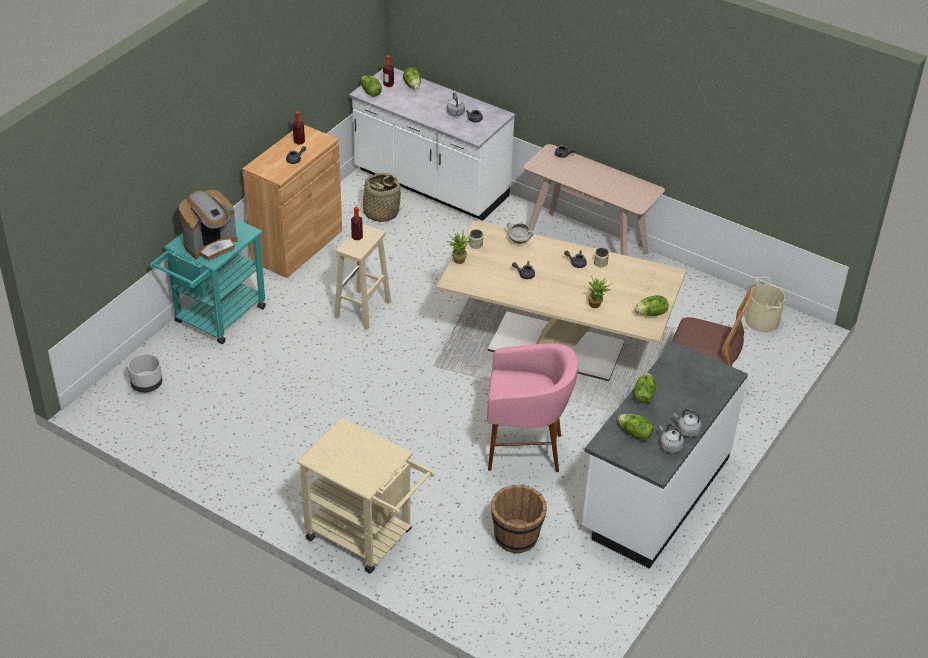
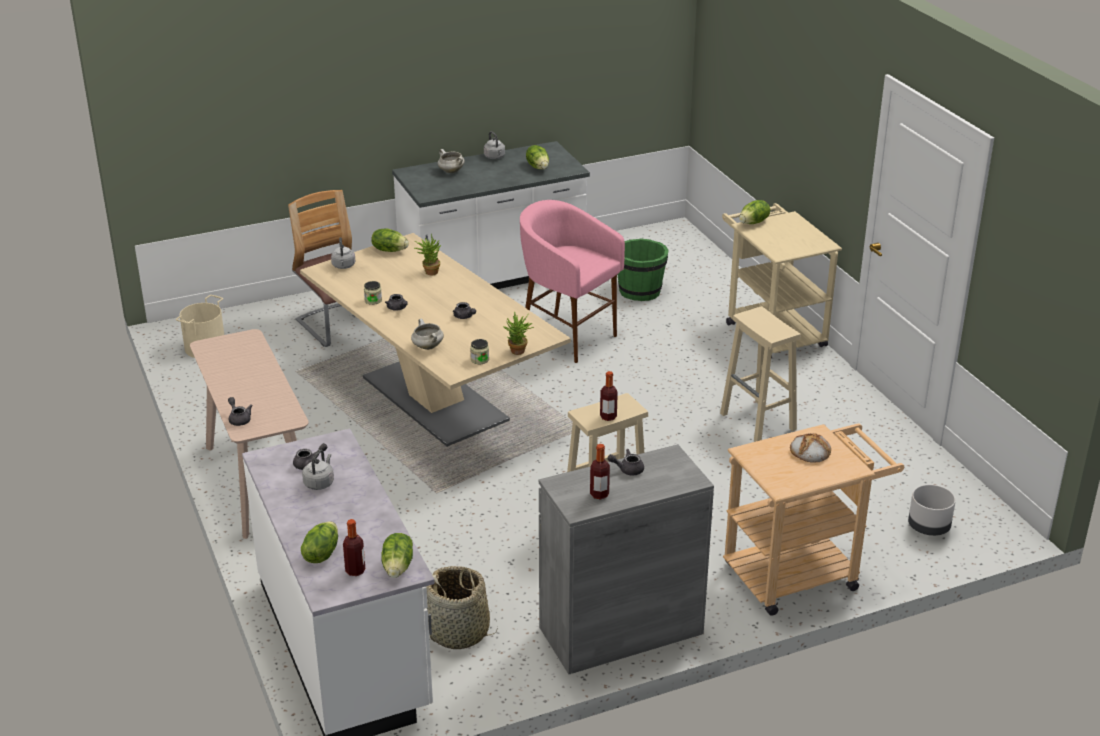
camera: 145 degrees left, 10 degrees down
(211, 244) = (809, 451): coffee machine -> bread
(215, 319) = (801, 573): turquoise cart -> beige cart
(297, 246) = (621, 630): brown cabinet -> grey cabinet
(313, 427) = (759, 422): none -> beige stool
(516, 537) = (640, 291): brown bucket -> green bucket
(643, 395) = (498, 182): lettuce -> lettuce (754, 222)
(669, 446) = (521, 154): grey kettle -> grey kettle (343, 266)
(698, 392) = (450, 171): none -> white cooking pot

